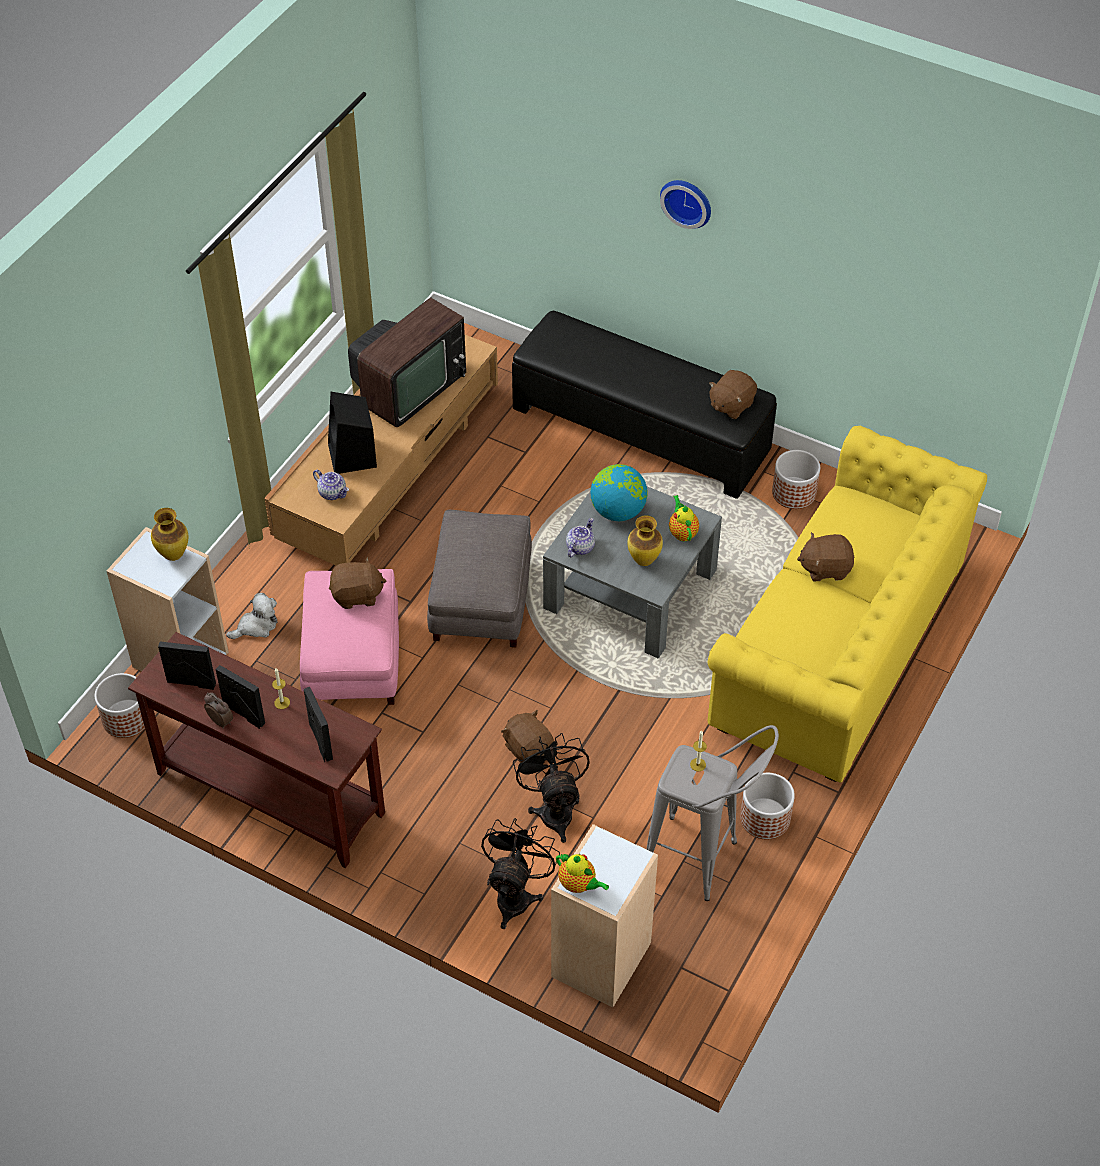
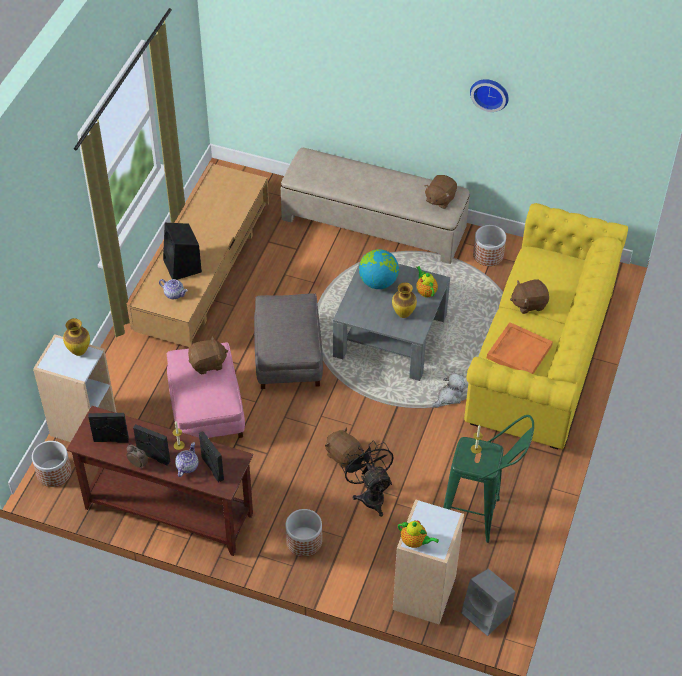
camera: 10 degrees left, 0 degrees up
(256, 626) = (133, 395): plush toy -> plush toy (449, 396)
(408, 388) = (211, 213): television -> none
(516, 895) = (356, 557): black fan -> none
(580, 547) = (357, 310): teapot -> teapot (187, 466)
(642, 428) = (374, 223): black bench -> beige bench
(684, 1003) = (487, 614): none -> grey speaker
(687, 201) = (399, 61): wall clock -> wall clock (490, 93)
(703, 864) = (480, 517): grey stool -> green stool
(764, 819) = (515, 481): planter -> planter (303, 542)
(796, 634) = (519, 351): none -> orange tray

